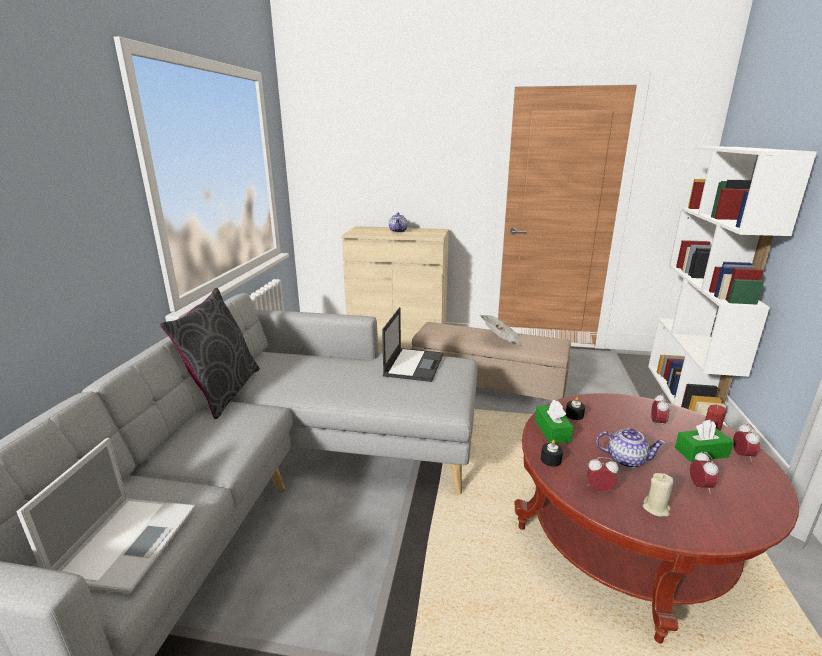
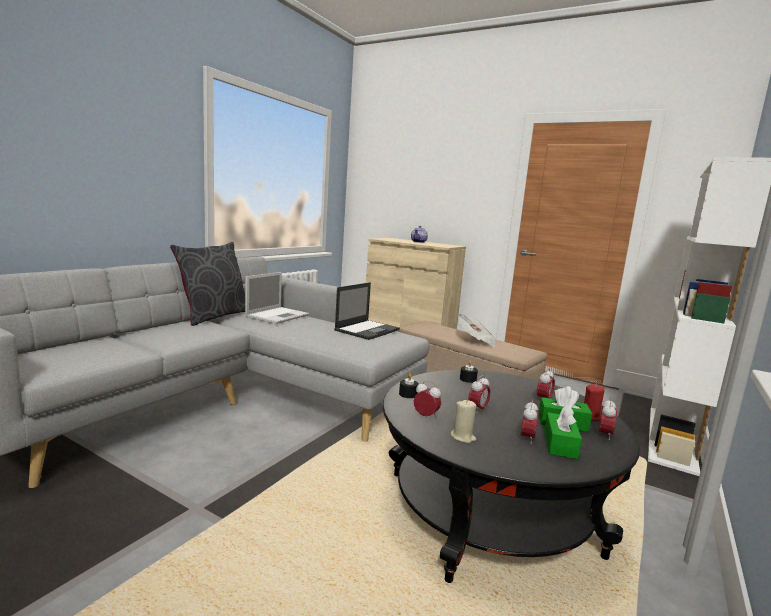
camera: 20 degrees right, 10 degrees down
(128, 540) = (75, 357): laptop -> laptop (278, 315)
(552, 431) = (433, 382): green tissue box -> green tissue box (560, 444)
(625, 459) = (477, 409): teapot -> alarm clock
(626, 541) = (489, 512): red coffee table -> black coffee table

